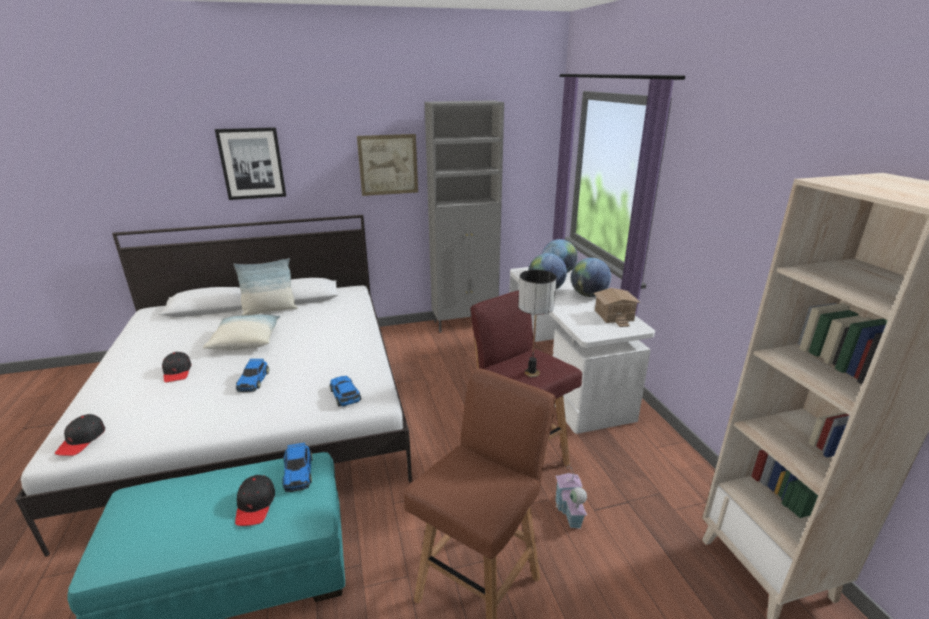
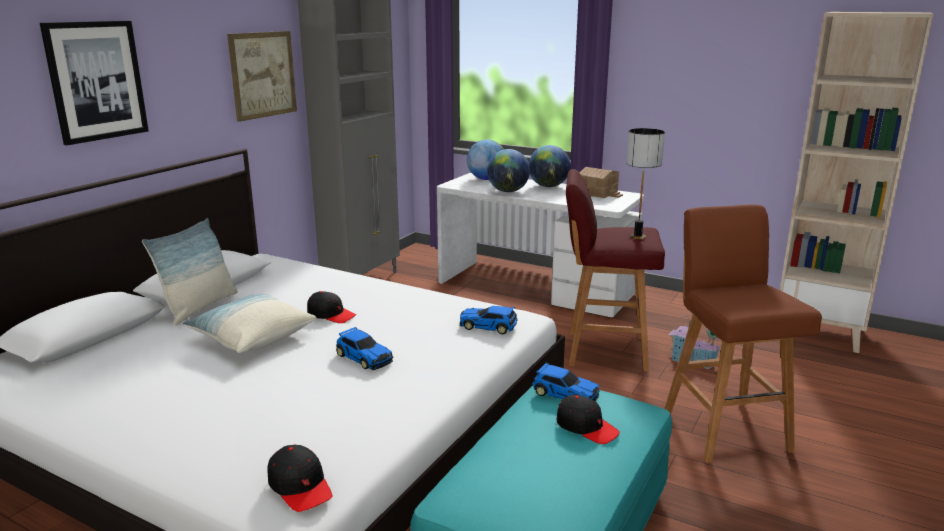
camera: 45 degrees left, 5 degrees down
(177, 372) = (243, 391): black cap -> black cap (331, 315)

